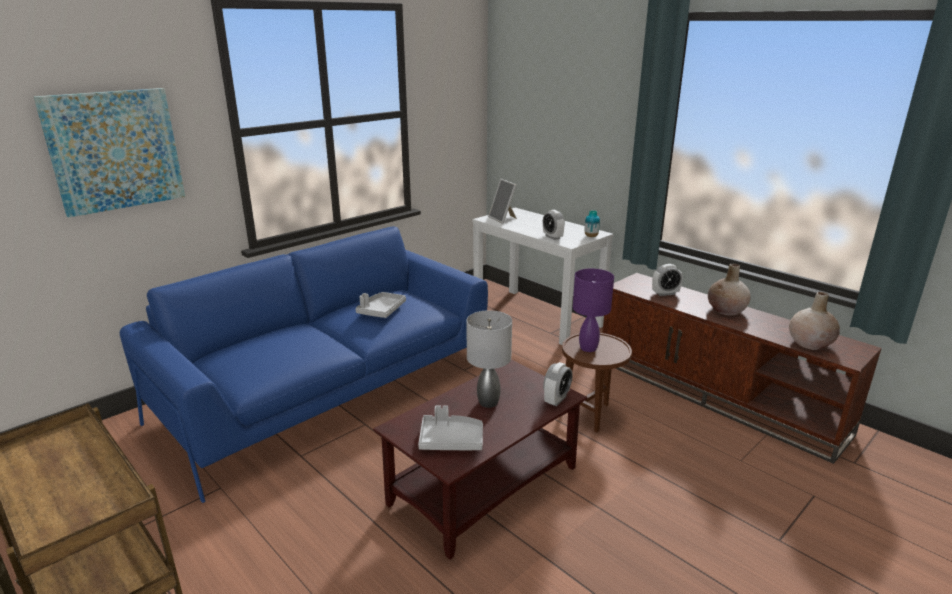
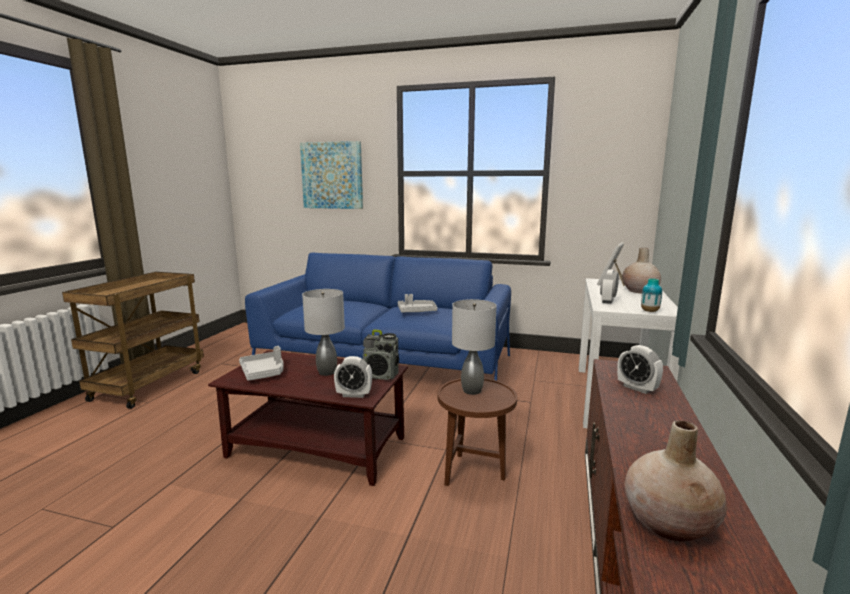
camera: 60 degrees right, 10 degrees down
(524, 377) = (381, 375): none -> radio
(588, 348) = (471, 391): purple table lamp -> grey table lamp
(726, 310) = (663, 433): beige vase -> beige vase (639, 291)

